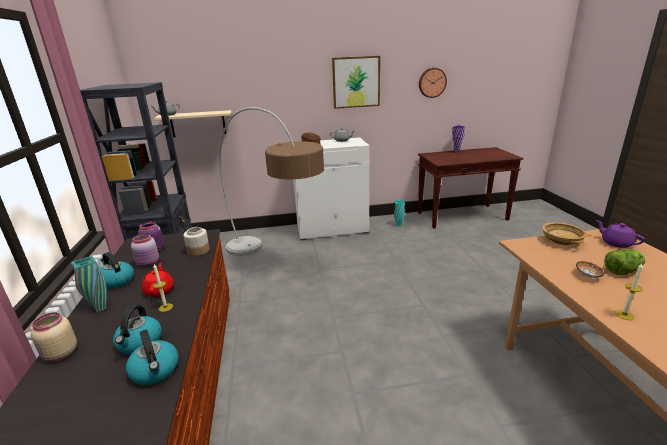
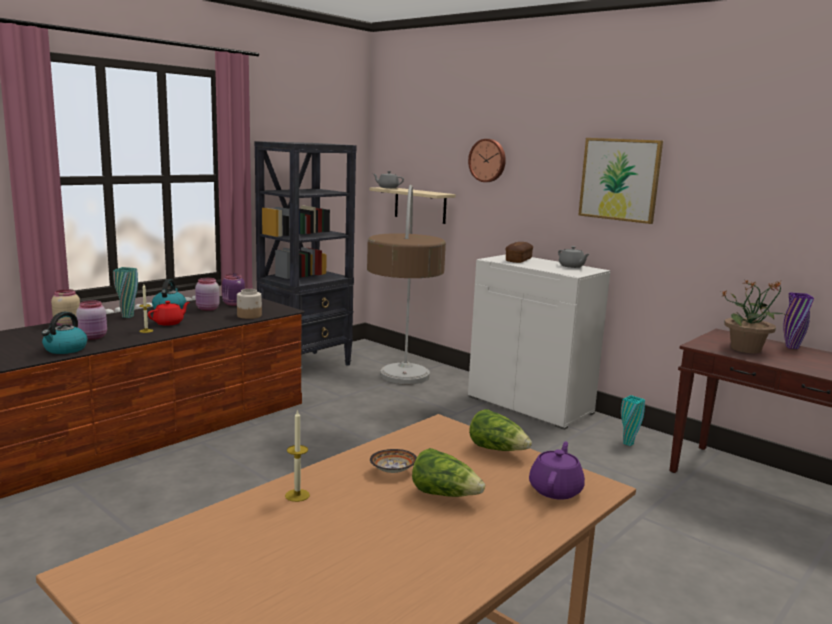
camera: 50 degrees right, 10 degrees down
(140, 343) = (93, 337): kettle -> pink jar
(432, 82) = (760, 199): wall clock -> wall clock (488, 160)
(453, 158) = (747, 349): none -> potted plant
(560, 241) = (497, 450): beige bowl -> lettuce

